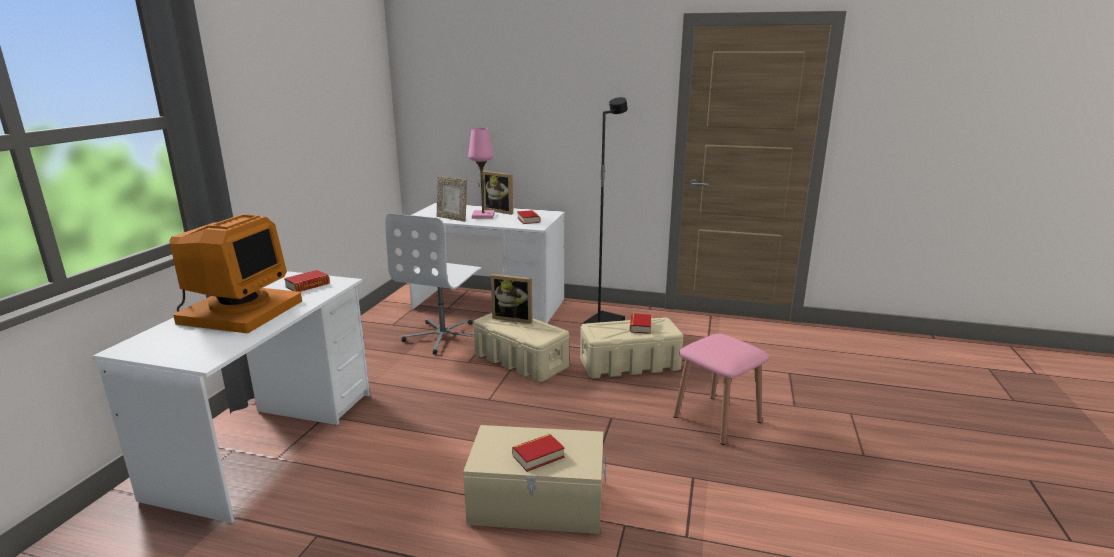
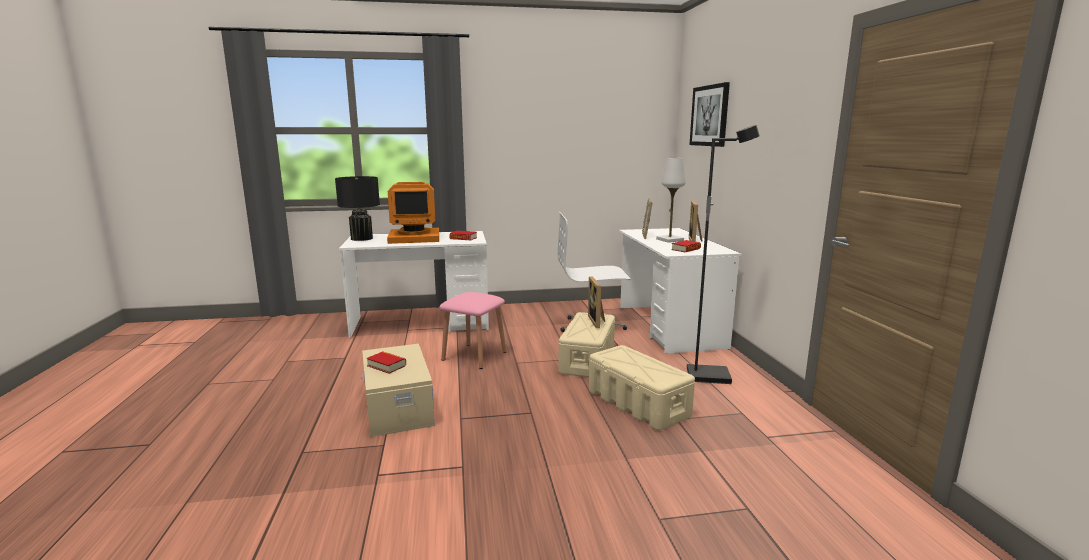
camera: 65 degrees right, 5 degrees down
(159, 349) = (361, 238): none -> black table lamp
(473, 80) = (709, 115): none -> picture
(483, 216) = (669, 240): pink table lamp -> white table lamp
(640, 326) = (649, 367): book -> none
(717, 419) = (576, 466): pink stool -> pink stool (474, 356)

